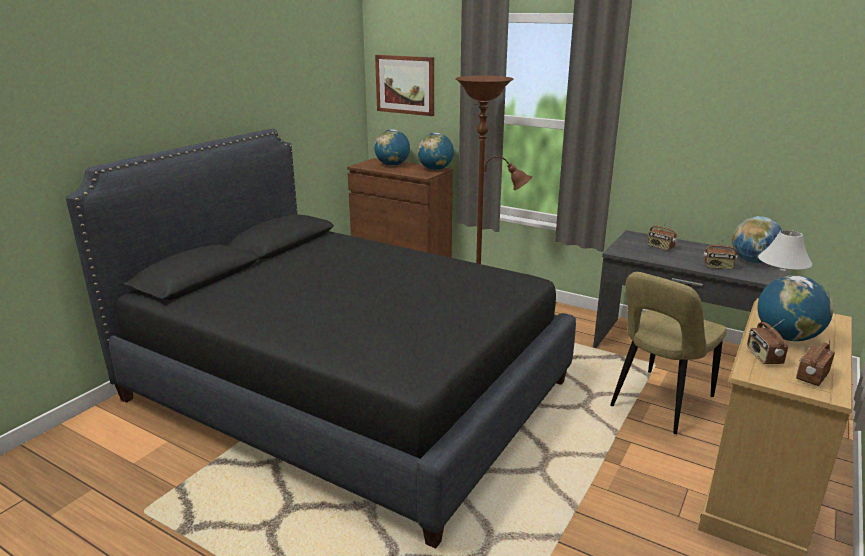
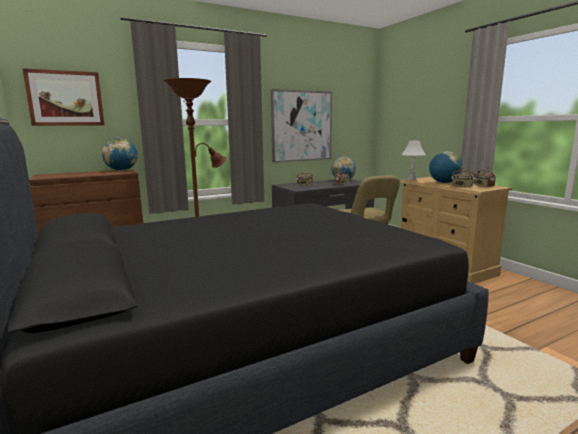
camera: 60 degrees left, 10 degrees down
(392, 165) = (74, 174): globe -> none
(706, 145) = (301, 126): none -> picture

